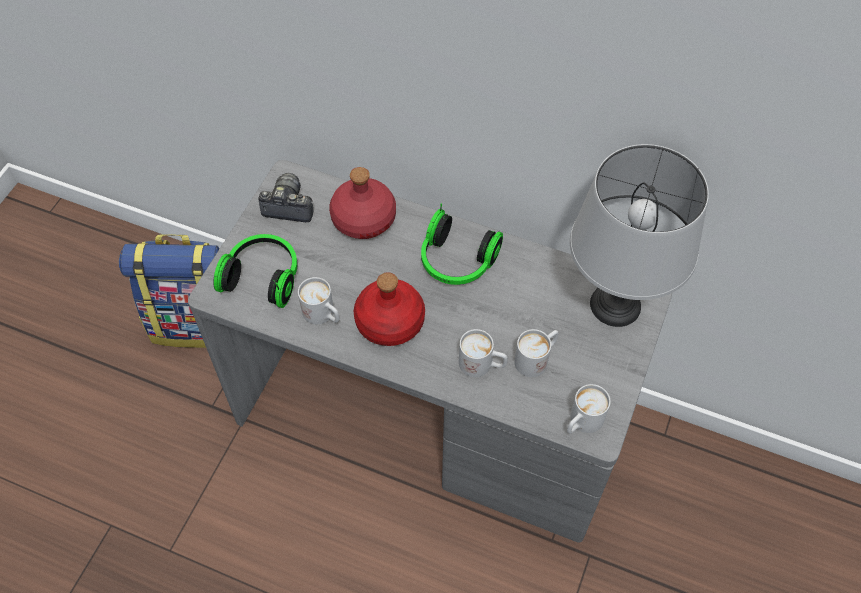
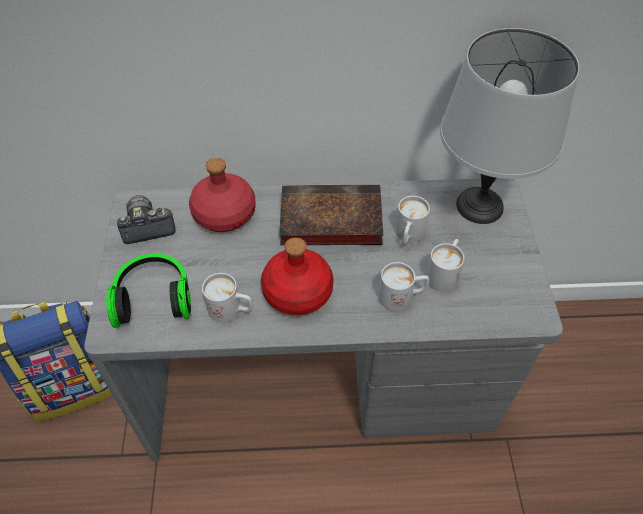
camera: 25 degrees left, 5 degrees down
(456, 262) = (328, 220): headphones -> book
(581, 423) = (515, 311): white mug -> white mug (408, 236)

